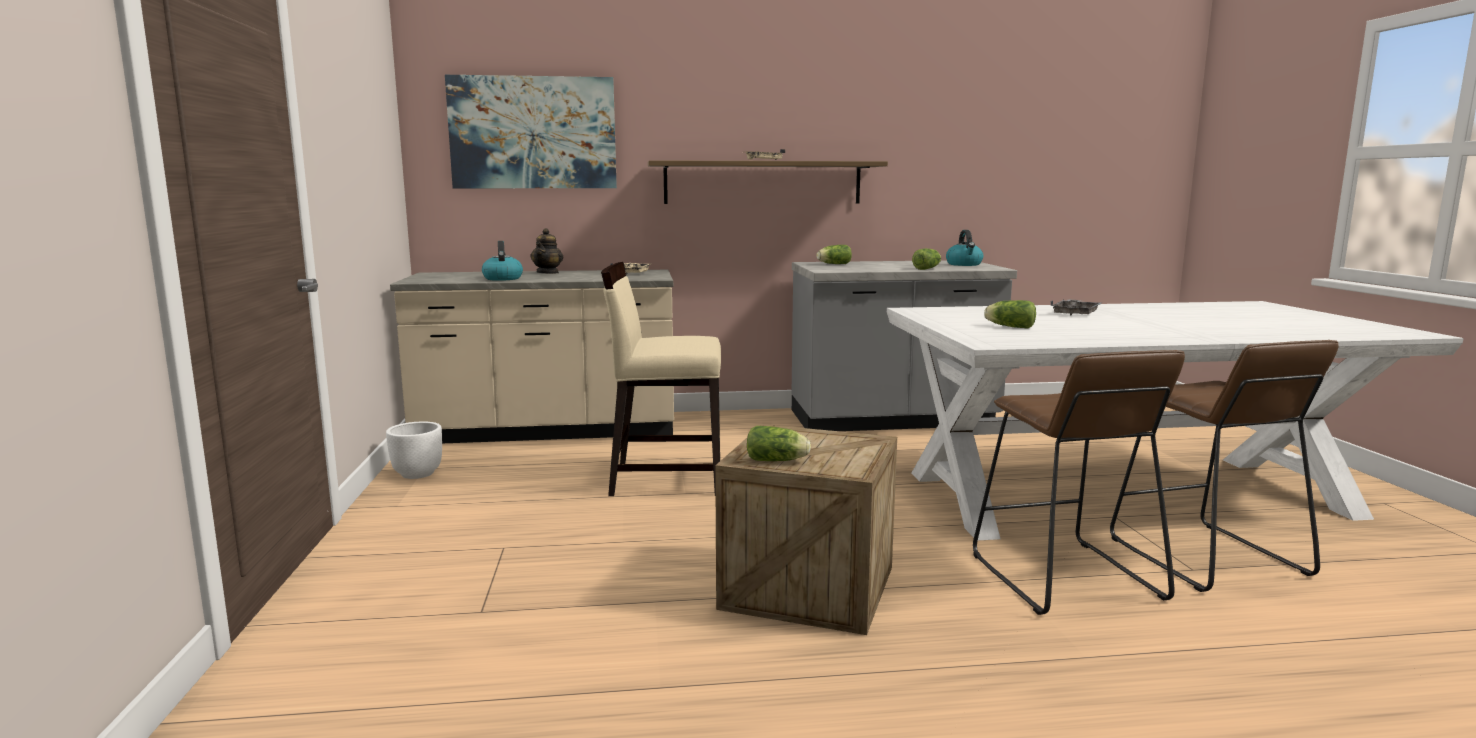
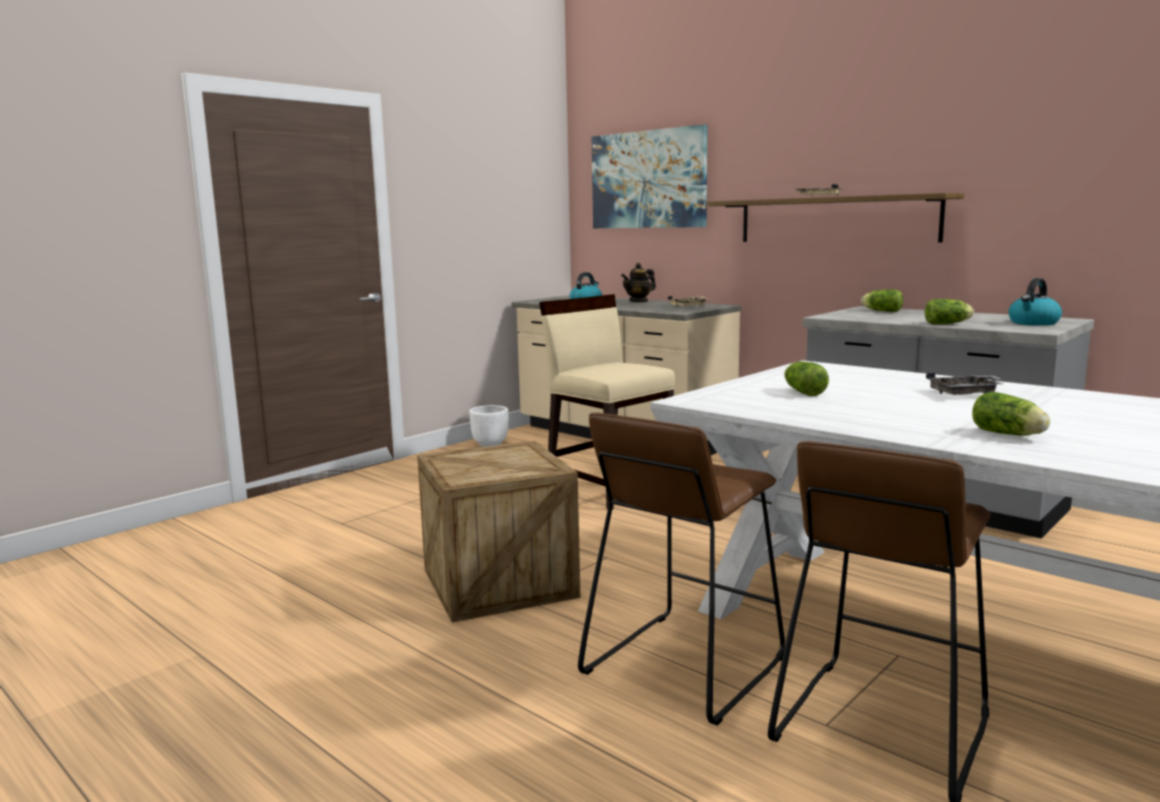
camera: 50 degrees right, 0 degrees up
(778, 461) = (451, 462): lettuce -> lettuce (1009, 435)

